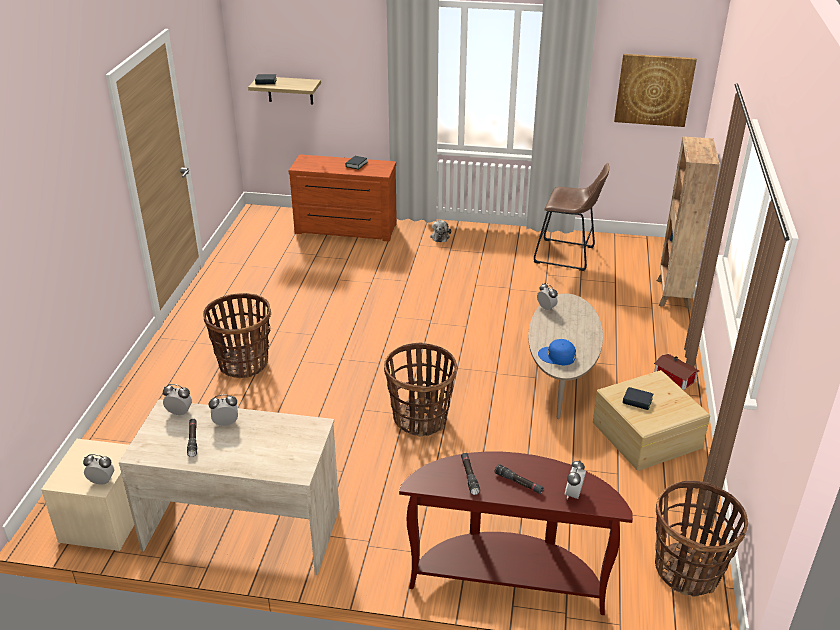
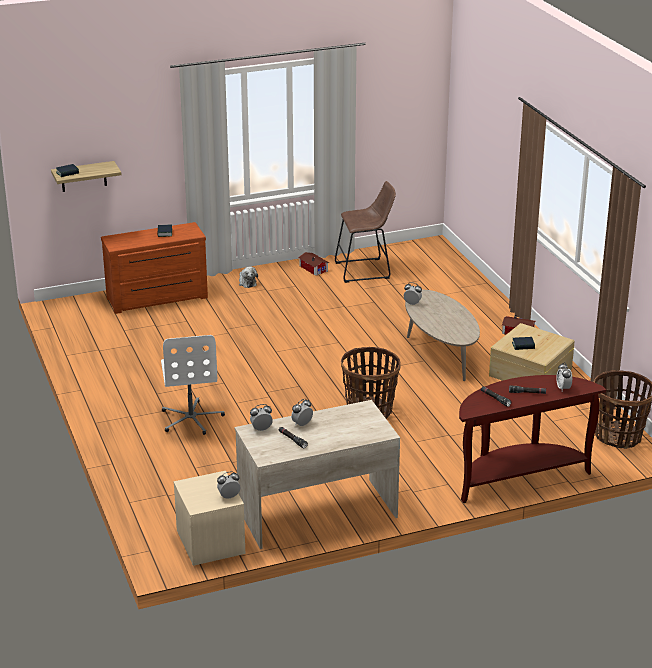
camera: 30 degrees left, 5 degrees down
(243, 363) = (191, 418): basket -> white office chair
(518, 239) = (313, 268): none -> toy house
(557, 356) = (451, 332): blue cap -> none
(654, 90) = (404, 112): picture -> none
(673, 295) = (469, 278): brown bookcase -> none

